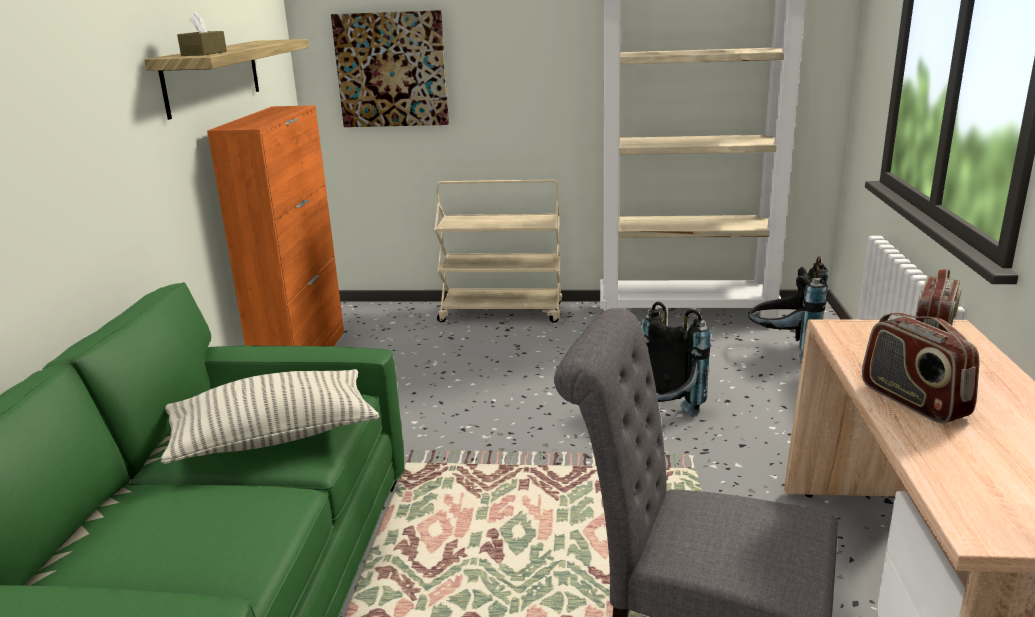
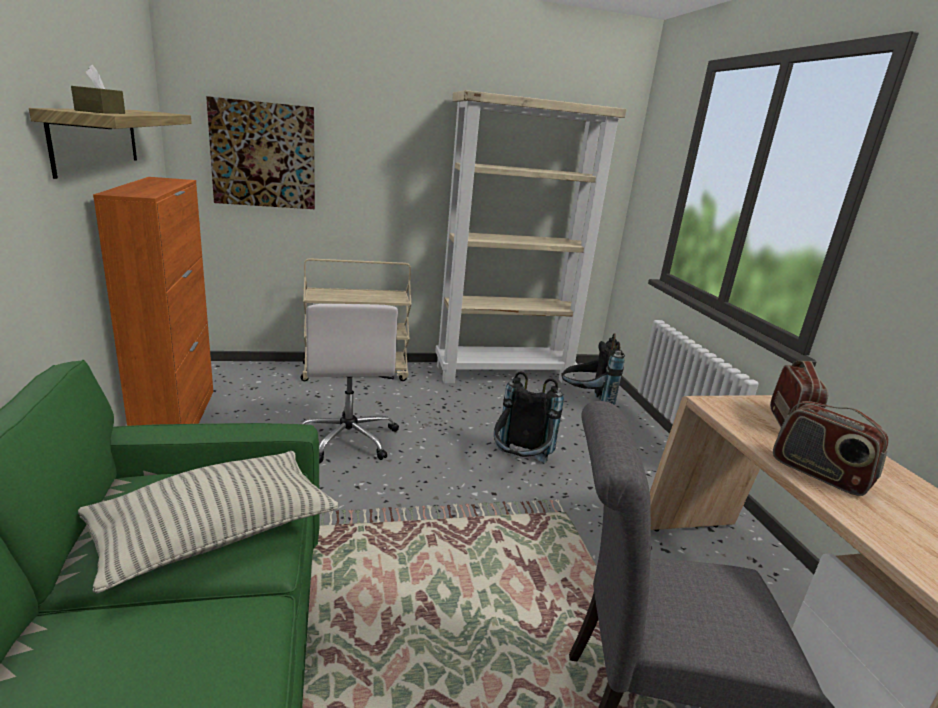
camera: 20 degrees left, 0 degrees up
(470, 382) = (348, 439): none -> white office chair

